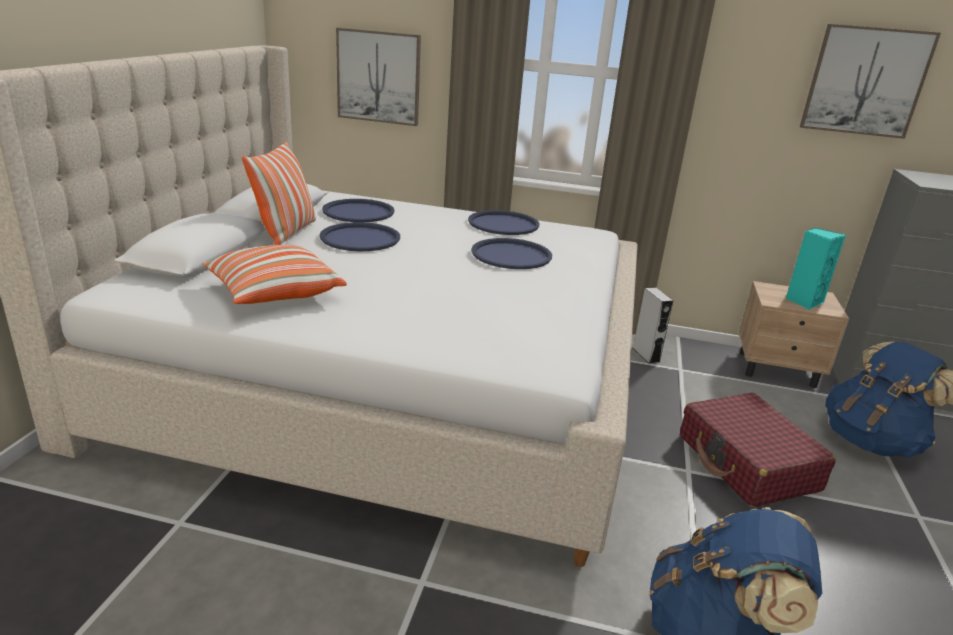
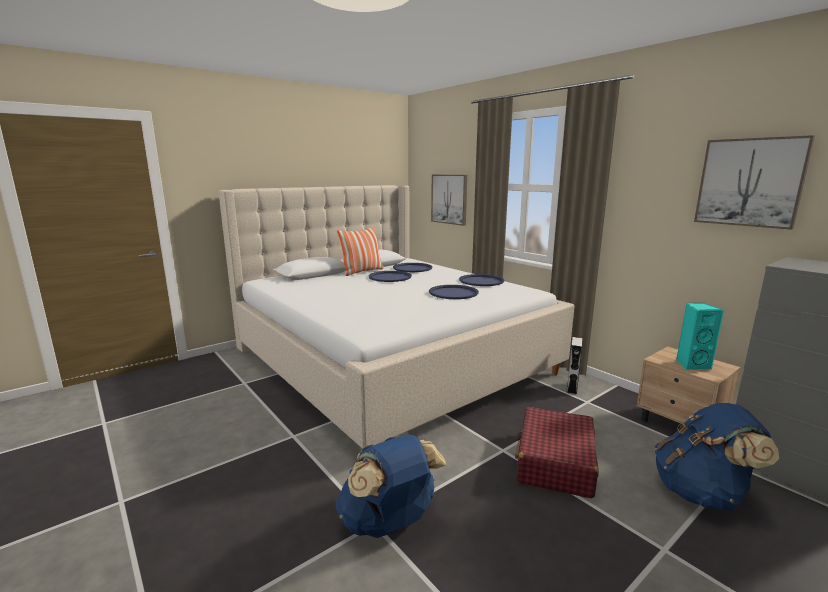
camera: 40 degrees right, 10 degrees down
(274, 293) = (312, 289): pillow -> none

